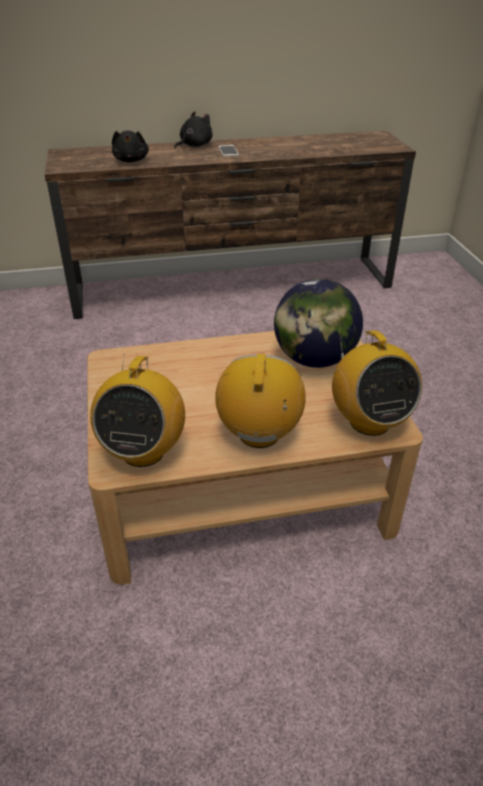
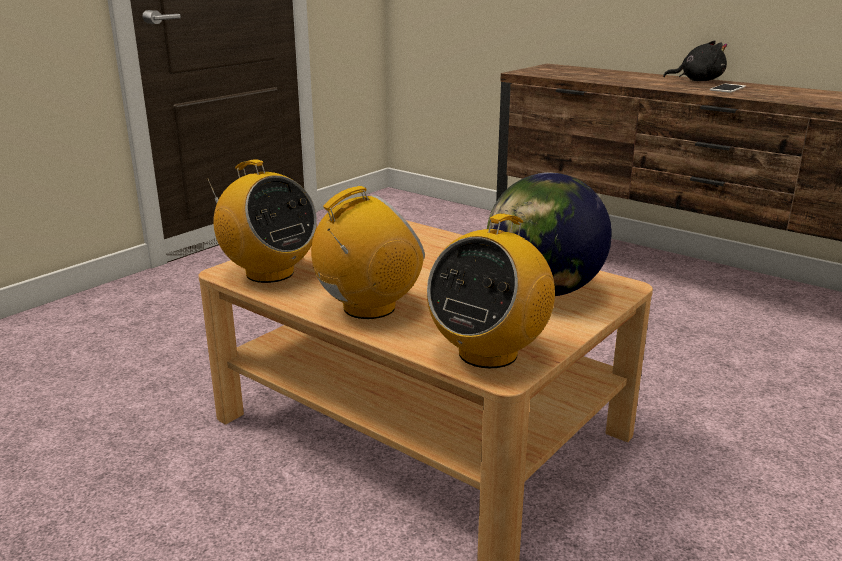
camera: 50 degrees right, 15 degrees down
(131, 160) = (600, 78): black plush toy -> none
(143, 451) = (269, 273): radio -> radio turned 105 degrees counterclockwise

